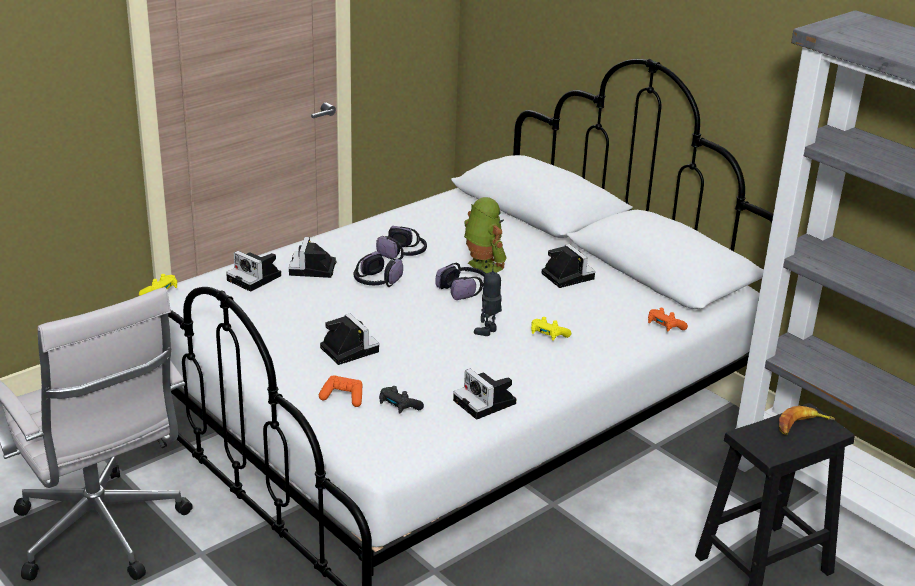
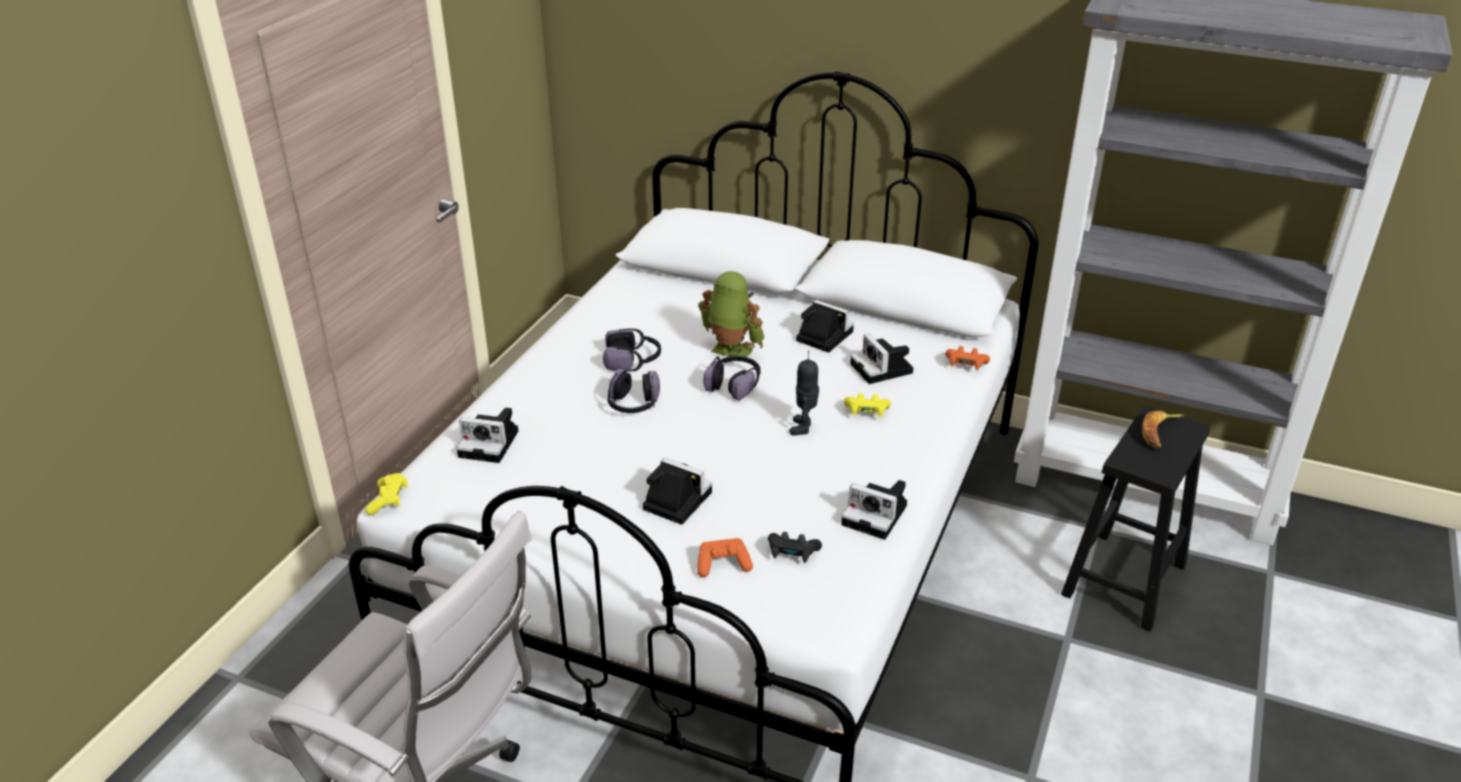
camera: 25 degrees left, 5 degrees up
(313, 269) = (548, 411): camera -> camera (883, 369)

